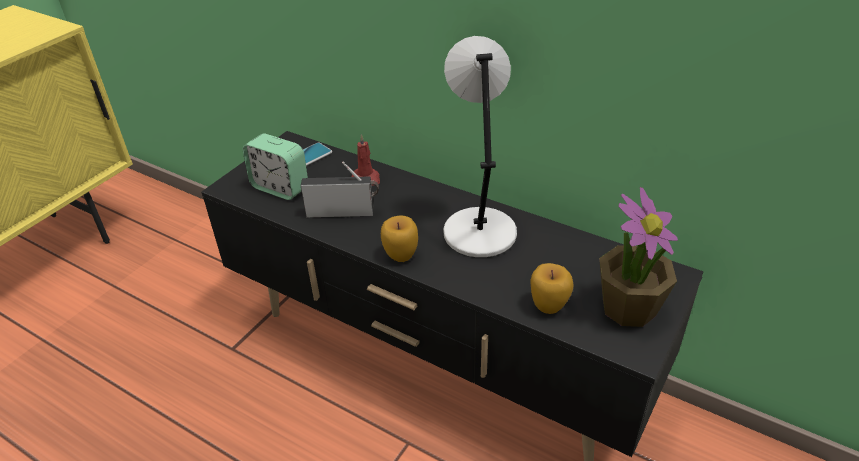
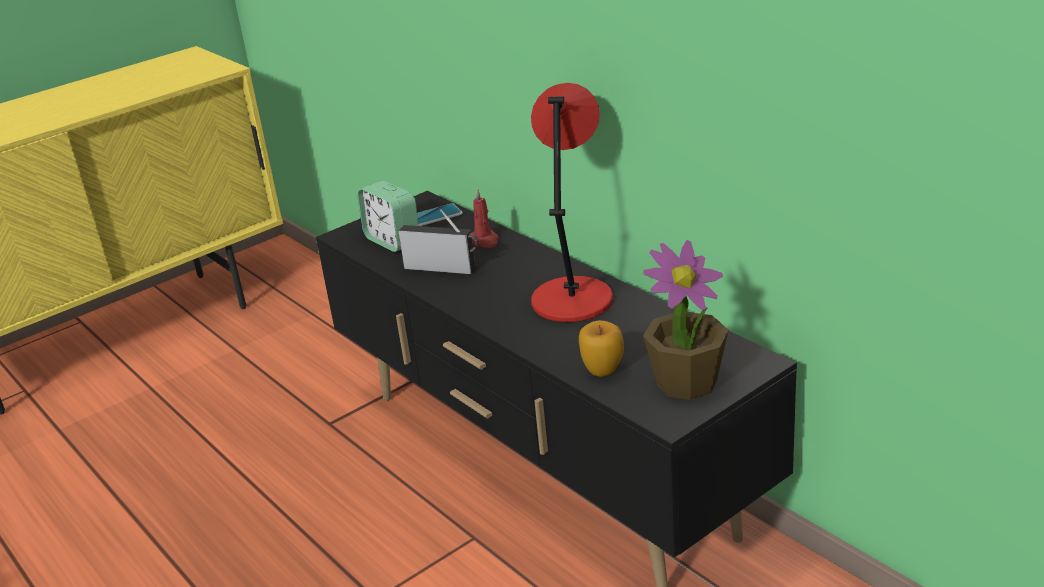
camera: 20 degrees right, 10 degrees down
(401, 255) = (479, 311): apple -> none
(478, 230) = (572, 298): grey table lamp -> red table lamp

